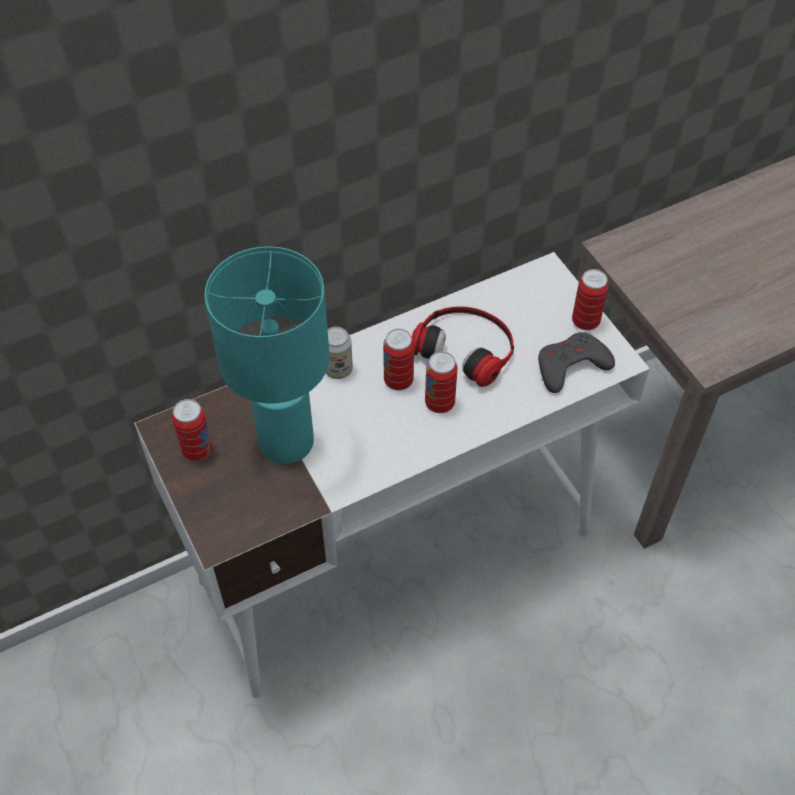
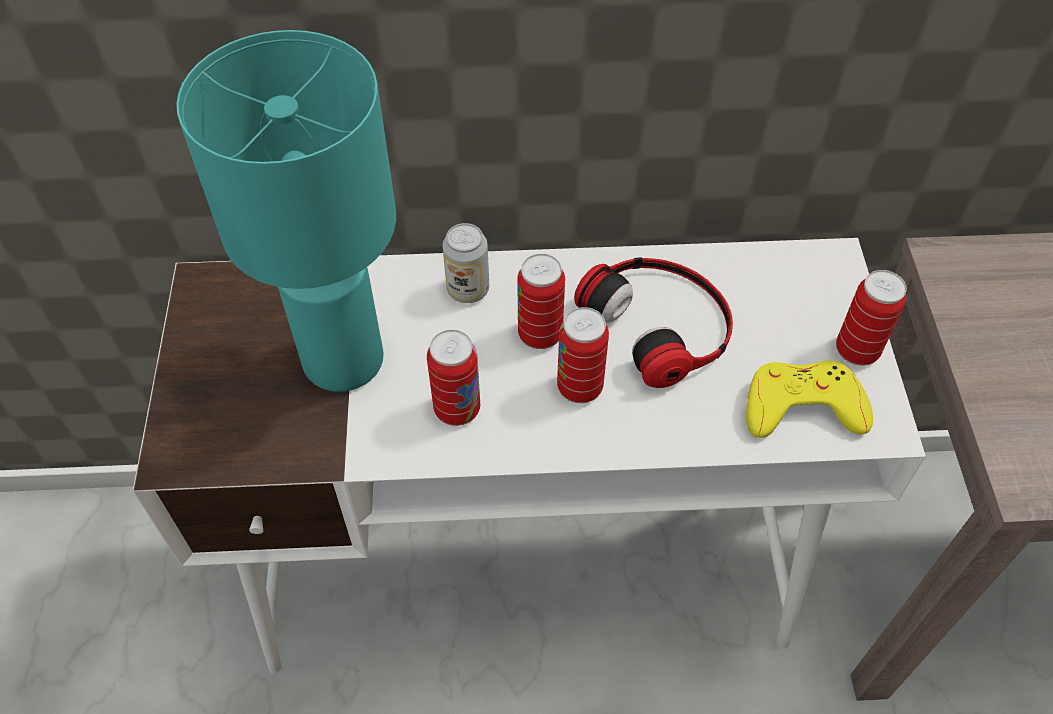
camera: 25 degrees right, 0 degrees up
(197, 450) = (226, 327): can -> can (457, 409)
(571, 366) = (802, 407): grey game controller -> yellow game controller

